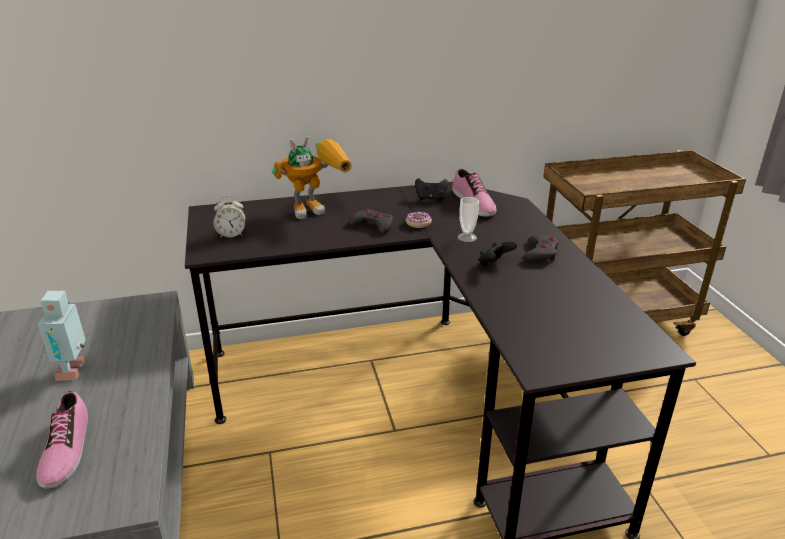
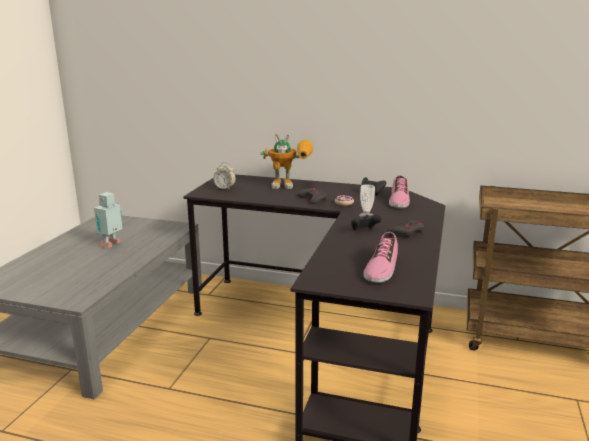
camera: 30 degrees right, 10 degrees down
(65, 449) = (74, 273): shoe -> shoe (381, 267)

